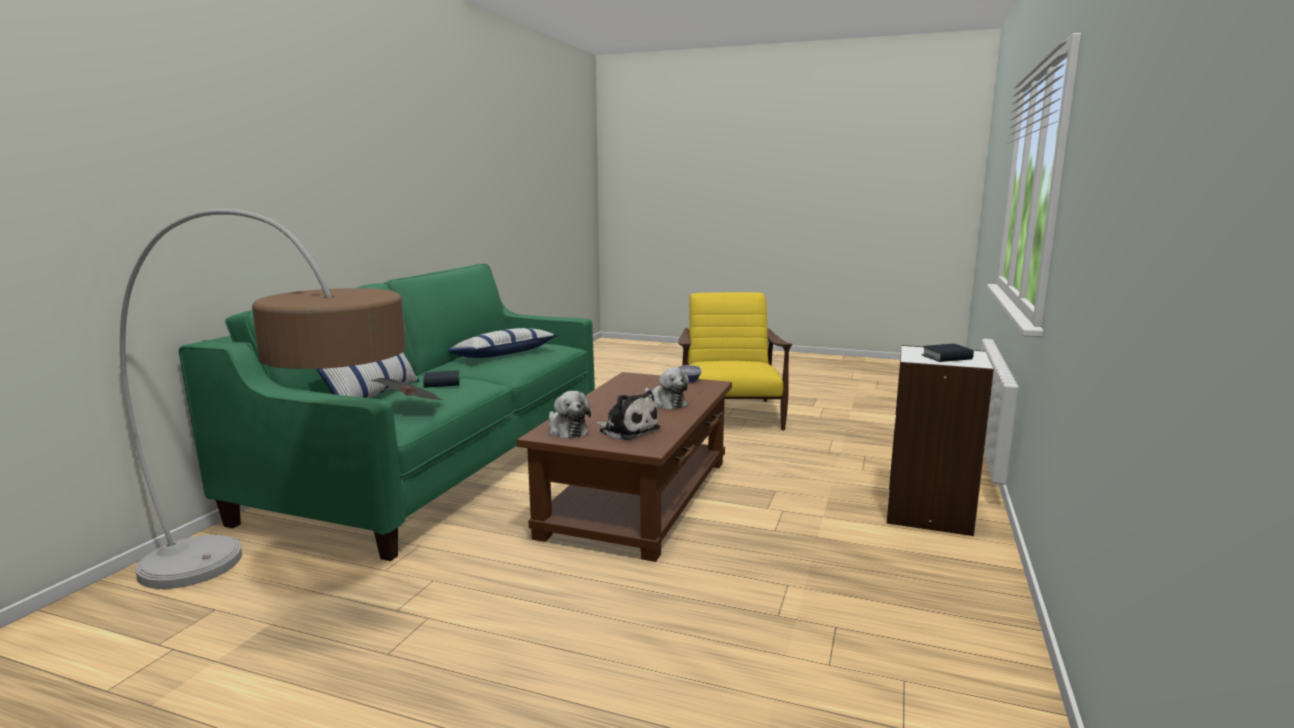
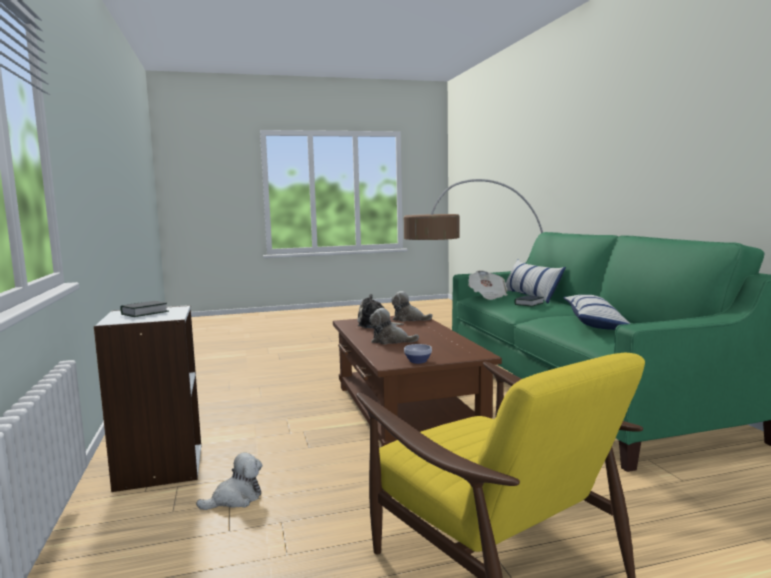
camera: 145 degrees right, 5 degrees down
(857, 470) = (235, 499): none -> plush toy

